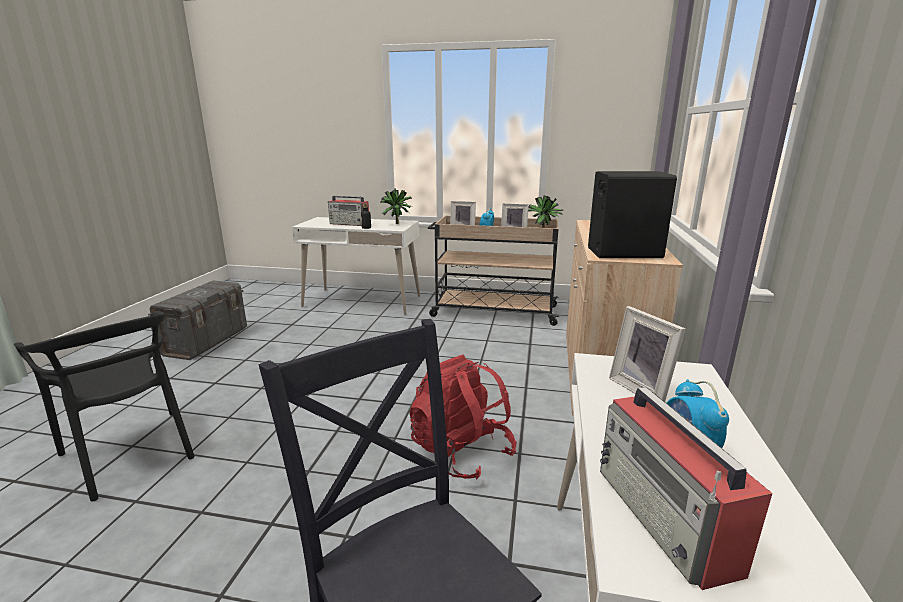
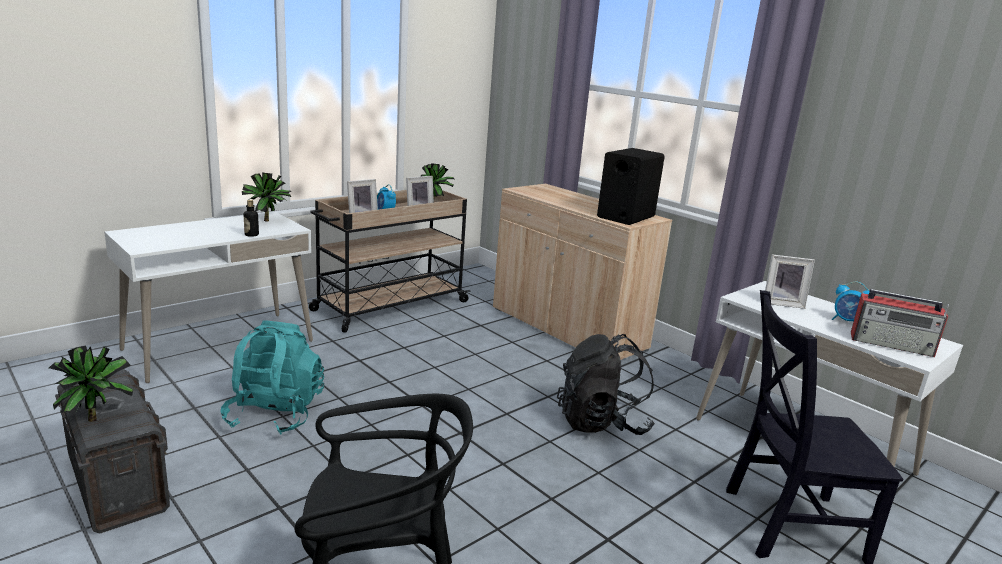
camera: 55 degrees left, 0 degrees up
(182, 296) = (96, 417): none -> potted plant
(309, 342) = (275, 414): none -> turquoise backpack
(350, 224) = (207, 233): radio -> none
(461, 451) = (601, 423): red backpack -> black backpack

